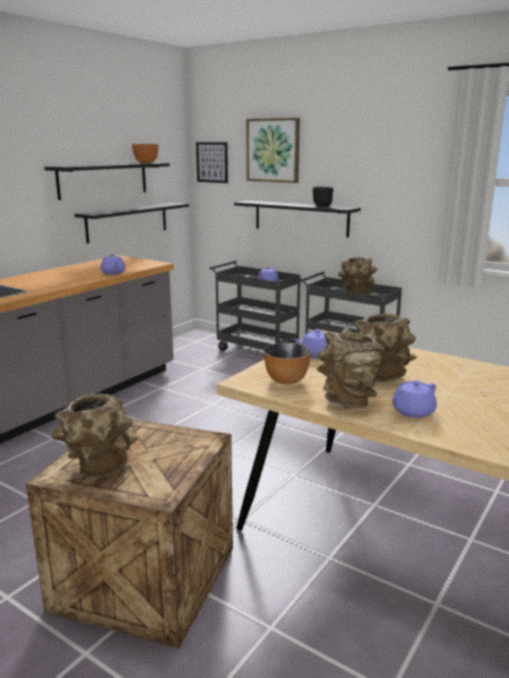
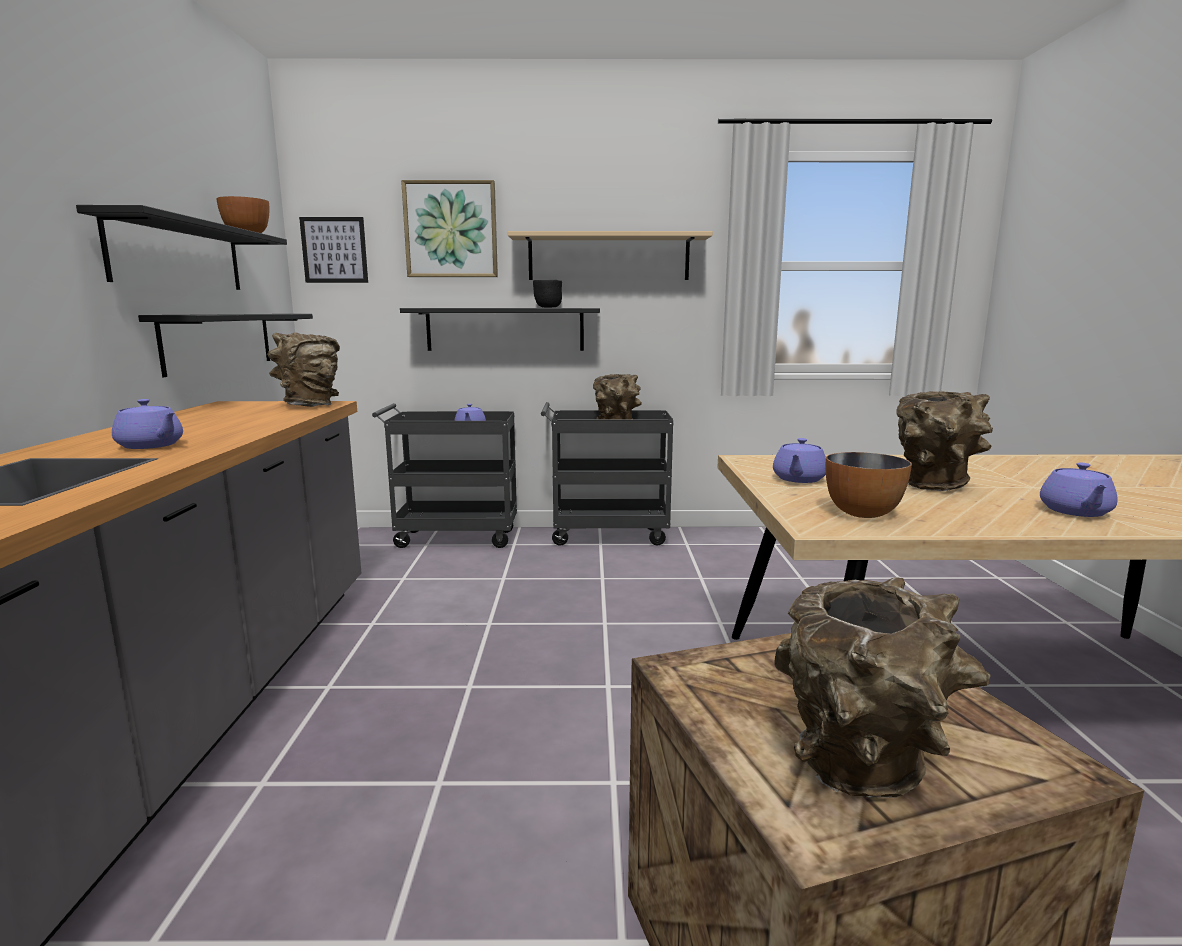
camera: 35 degrees left, 5 degrees down
(113, 273) = (280, 419): purple teapot -> purple teapot (151, 446)
(349, 401) = (992, 517): brown vase -> brown vase (310, 405)
(369, 171) = (608, 257): none -> beige shelf

